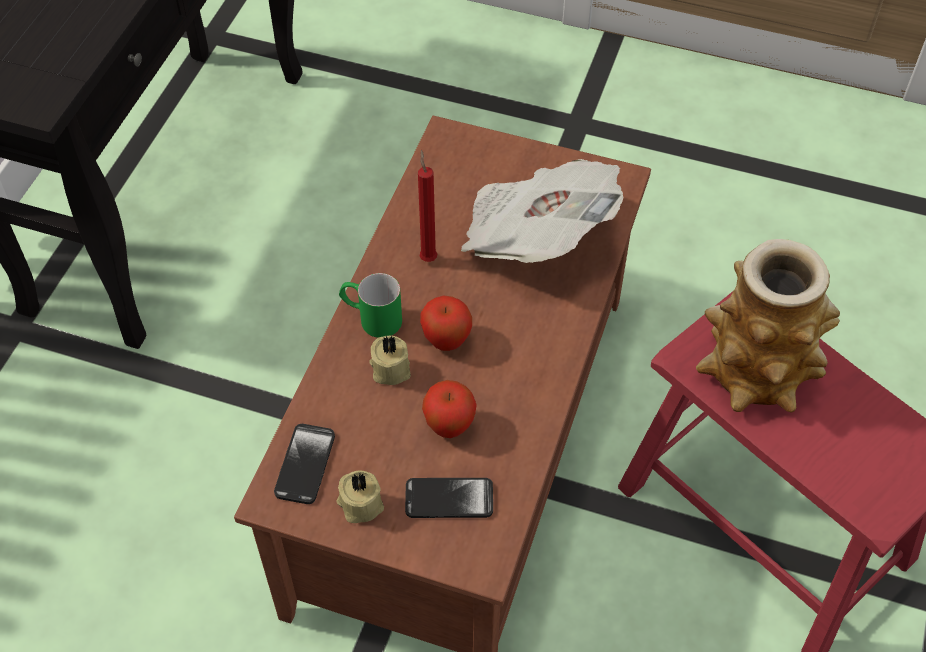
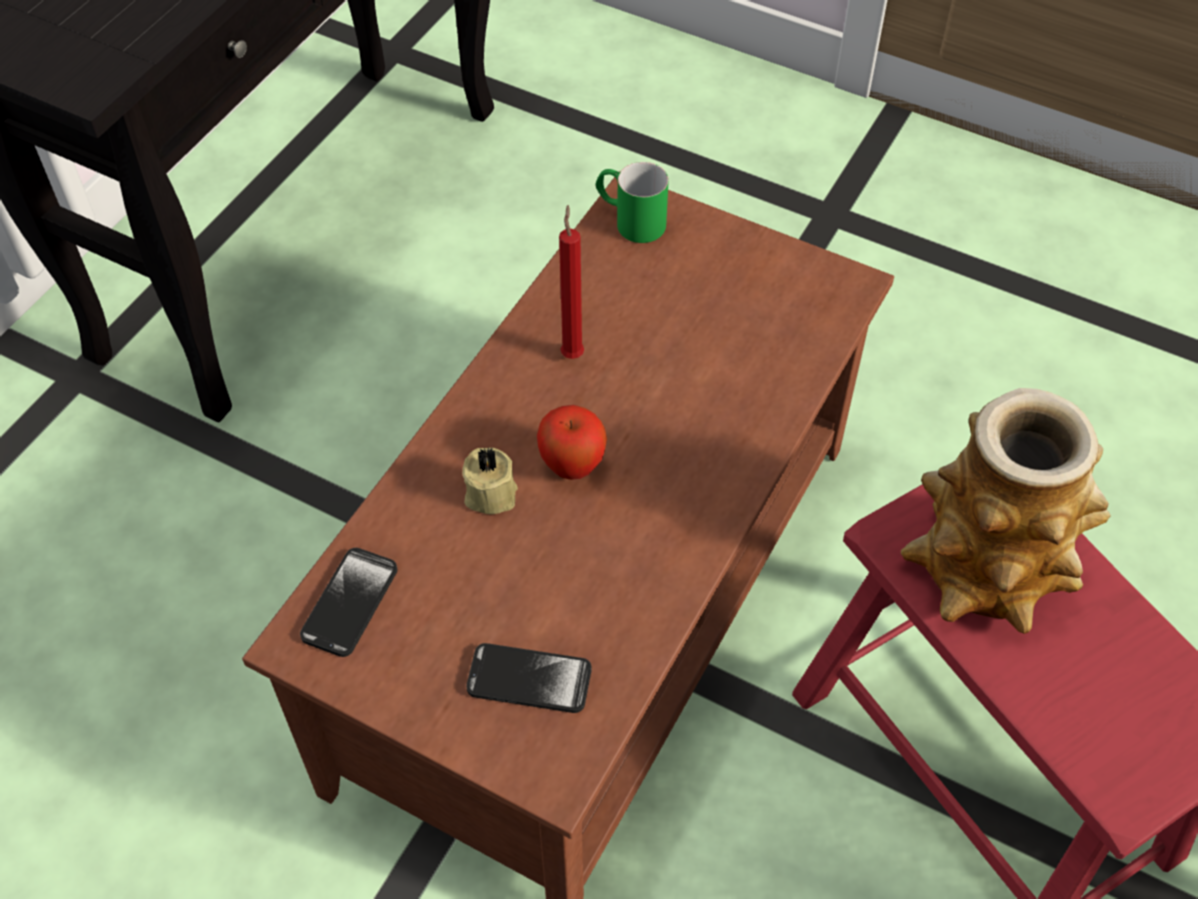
camera: 10 degrees right, 0 degrees up
(360, 504) = (409, 667): beige candle -> none
(371, 318) = (480, 421): green mug -> green mug (630, 220)
(449, 426) = (551, 581): apple -> none
(535, 236) = (720, 345): newspaper -> none

